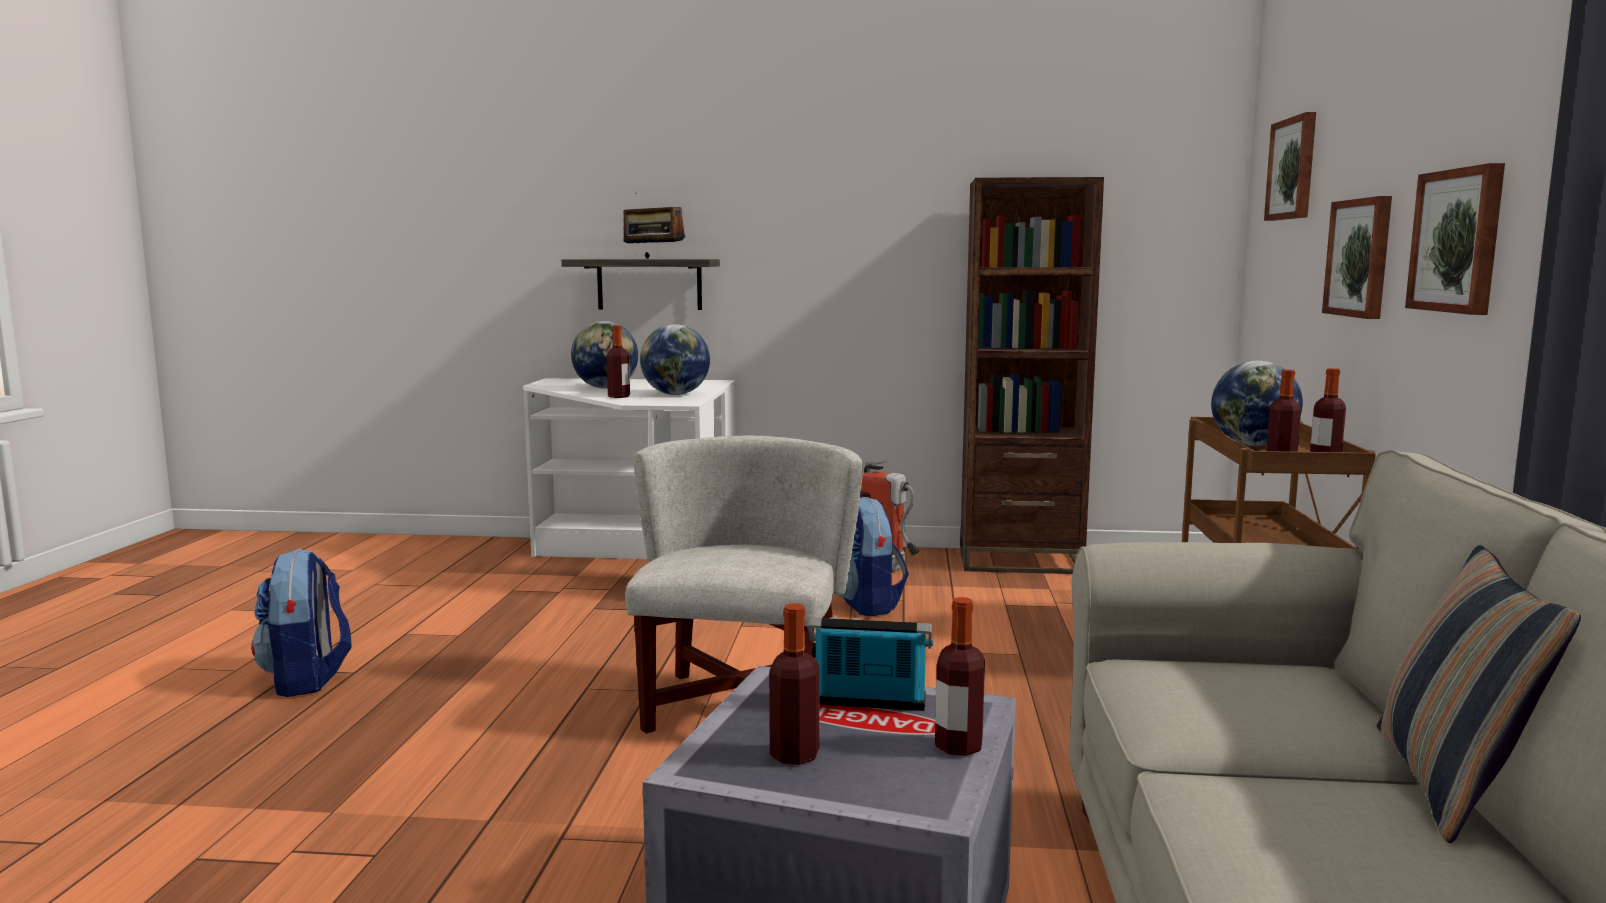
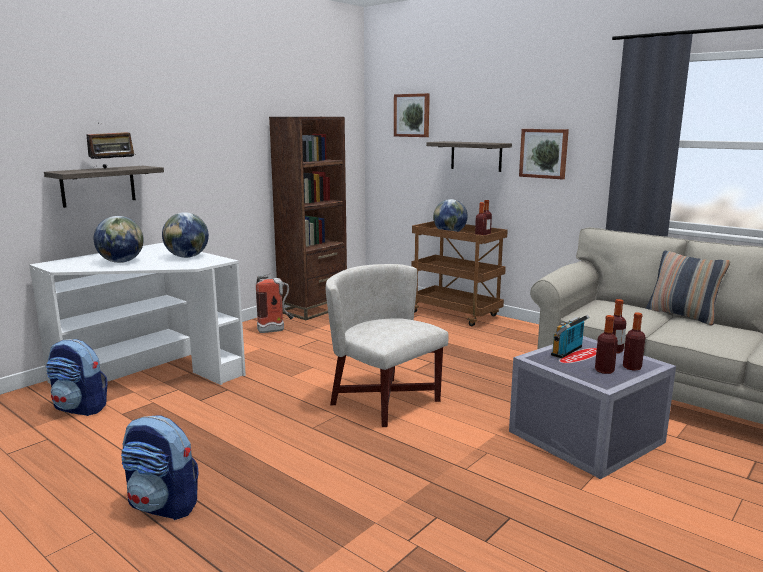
camera: 55 degrees left, 5 degrees up
(619, 396) = (164, 265): bottle -> bottle (632, 367)
(867, 605) = (312, 347): backpack -> backpack (81, 408)
(1360, 258) = (476, 156): picture -> shelf

